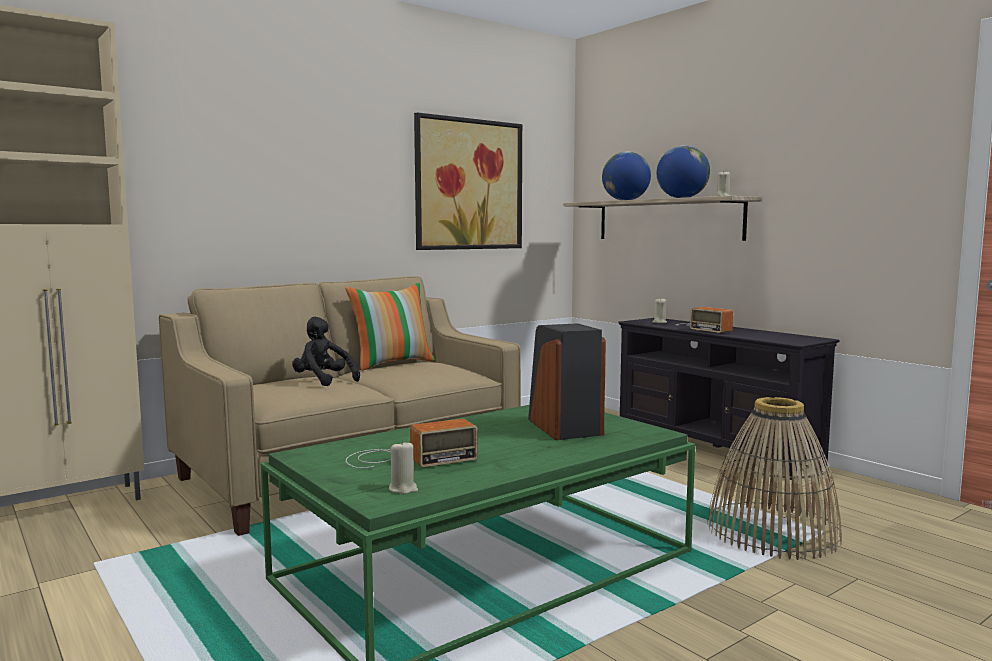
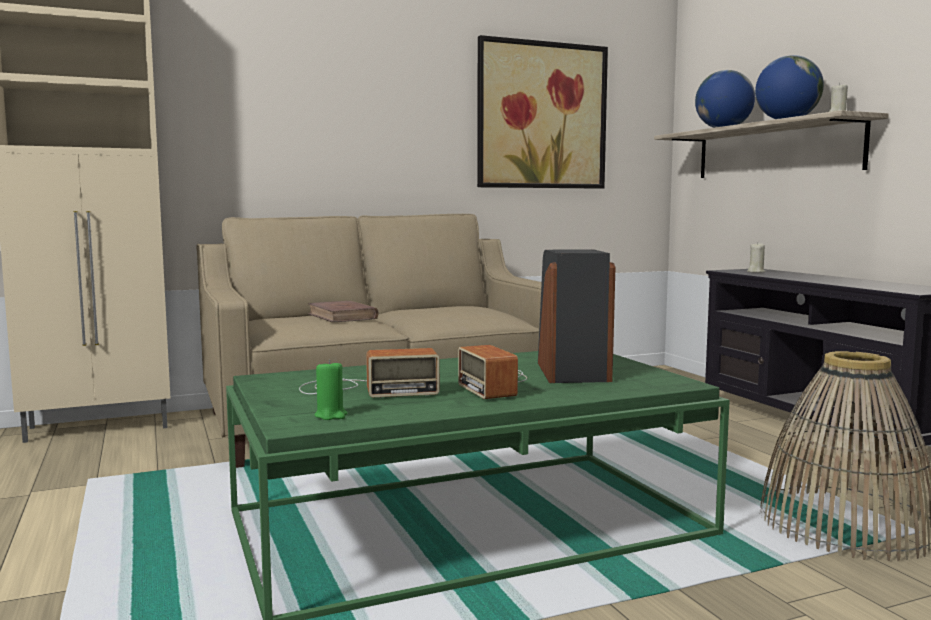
camera: 15 degrees right, 0 degrees up
(323, 381) = (342, 316): black plush toy -> brown book
(392, 363) = (432, 306): pillow -> none
(403, 489) = (331, 415): beige candle -> green candle
(703, 328) = (805, 277): radio -> radio (494, 382)

